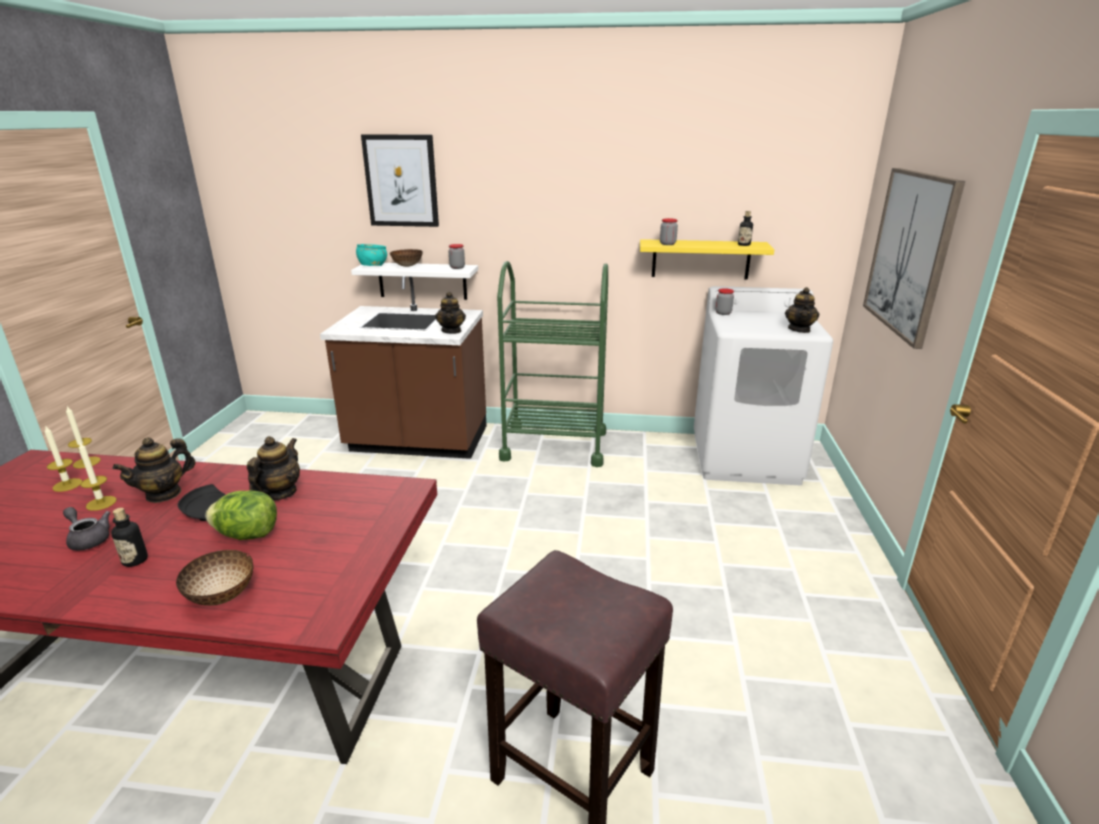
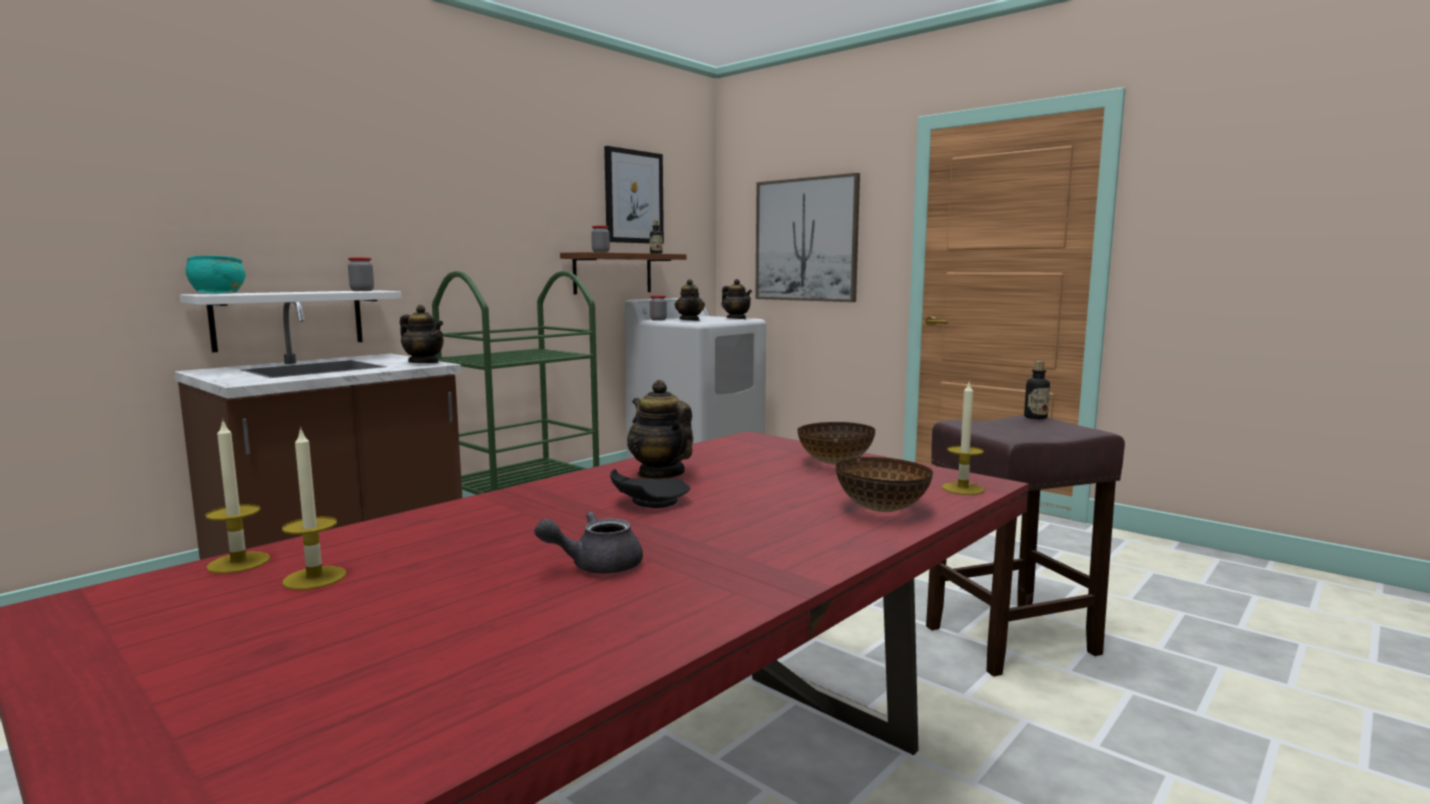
camera: 55 degrees left, 15 degrees down
(101, 503) = (469, 556): candle -> candle (962, 488)
(135, 560) = (722, 542): bottle -> bottle (1035, 417)
(164, 494) = (529, 520): teapot -> teapot (690, 320)
(247, 535) = (748, 492): lettuce -> none
(401, 181) = (252, 164): picture -> picture (633, 197)
(407, 266) = (281, 292): bowl -> bowl (834, 463)
(700, 259) = (613, 273): yellow shelf -> brown shelf

